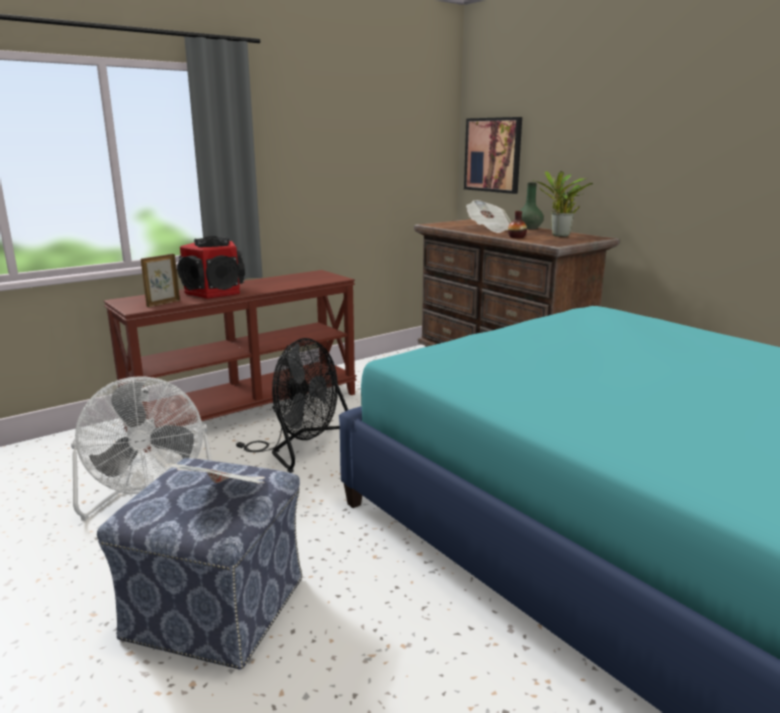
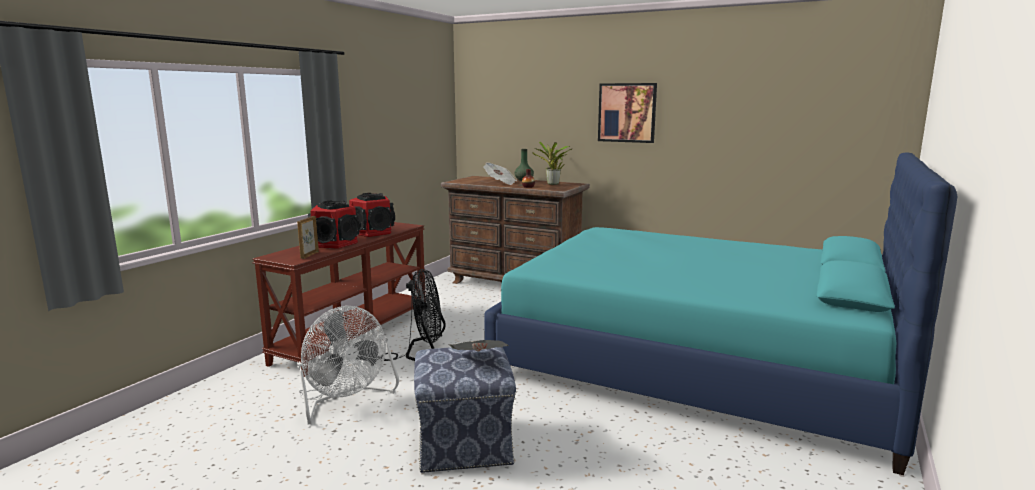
camera: 25 degrees left, 5 degrees down
(280, 282) = (373, 232): none -> speaker
(493, 155) = (486, 129): picture -> picture (627, 112)

